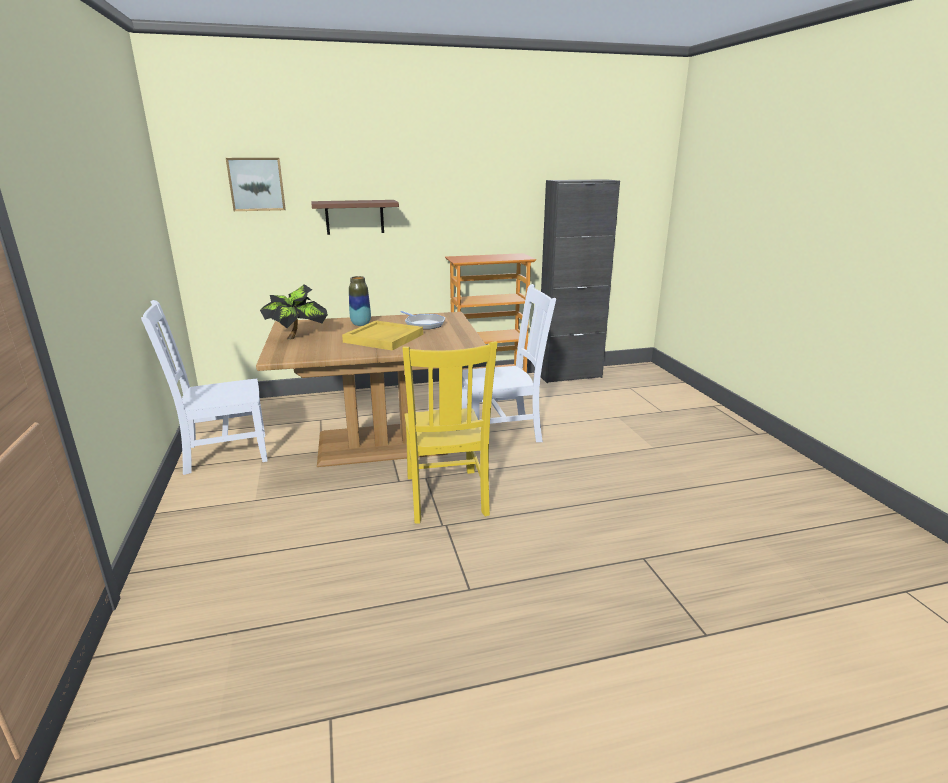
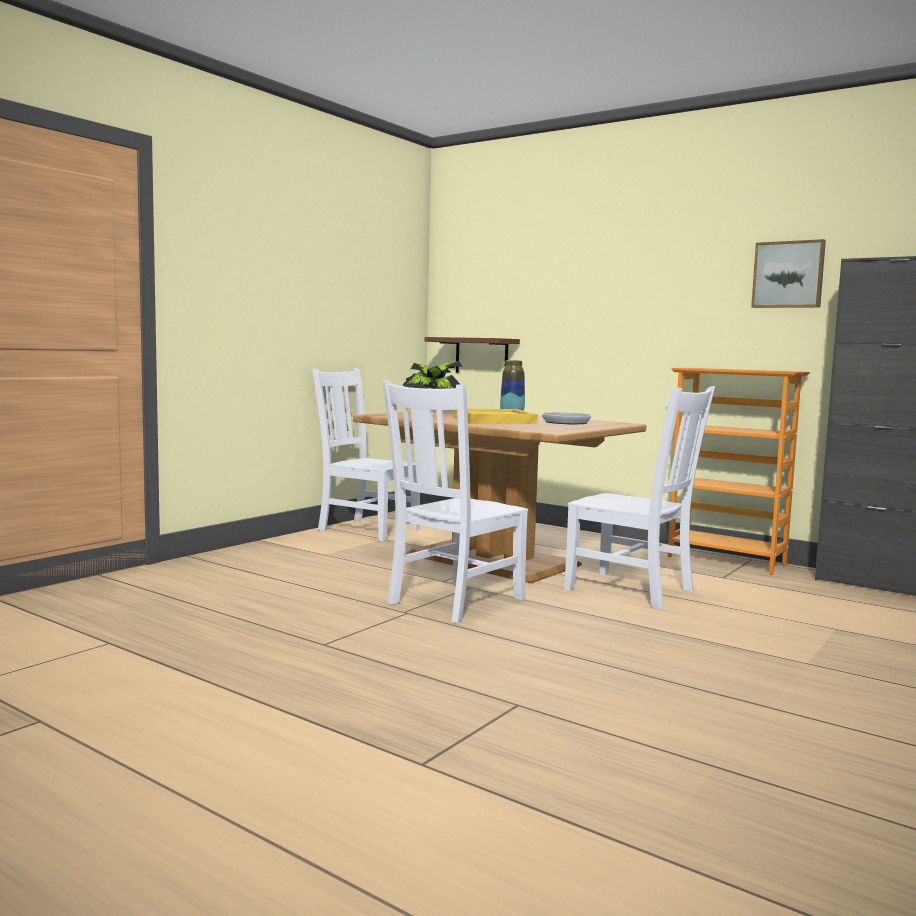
camera: 50 degrees right, 15 degrees down
(256, 184) = (502, 277): picture -> picture (788, 275)
(354, 217) = (590, 313): brown shelf -> brown shelf (481, 356)
(446, 497) = (453, 601): yellow chair -> white chair

